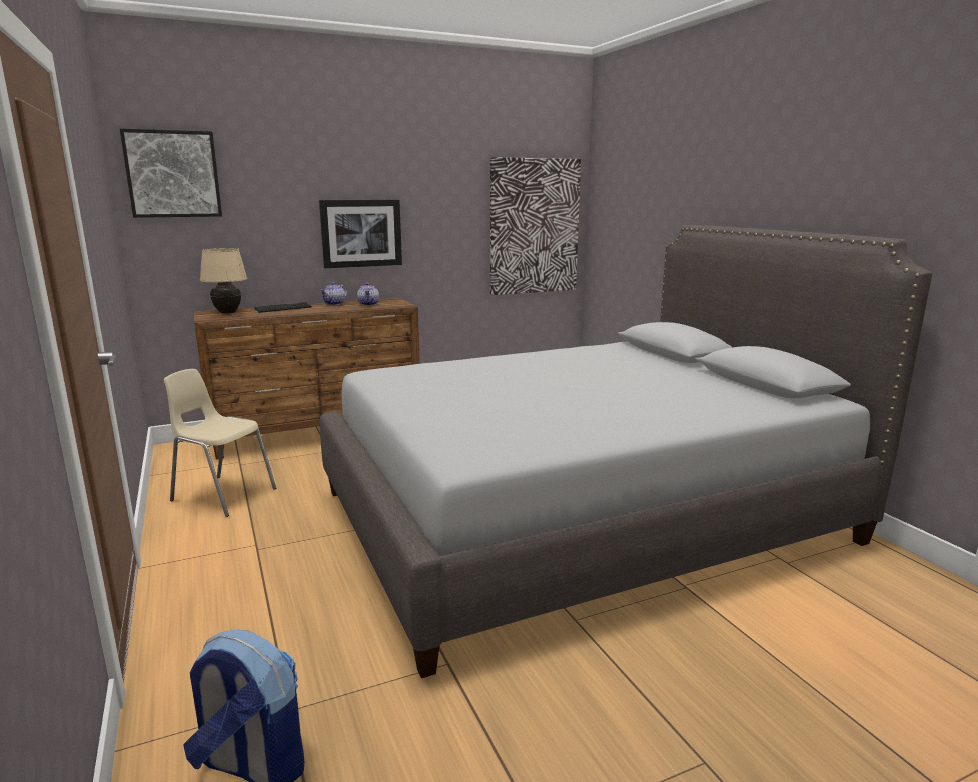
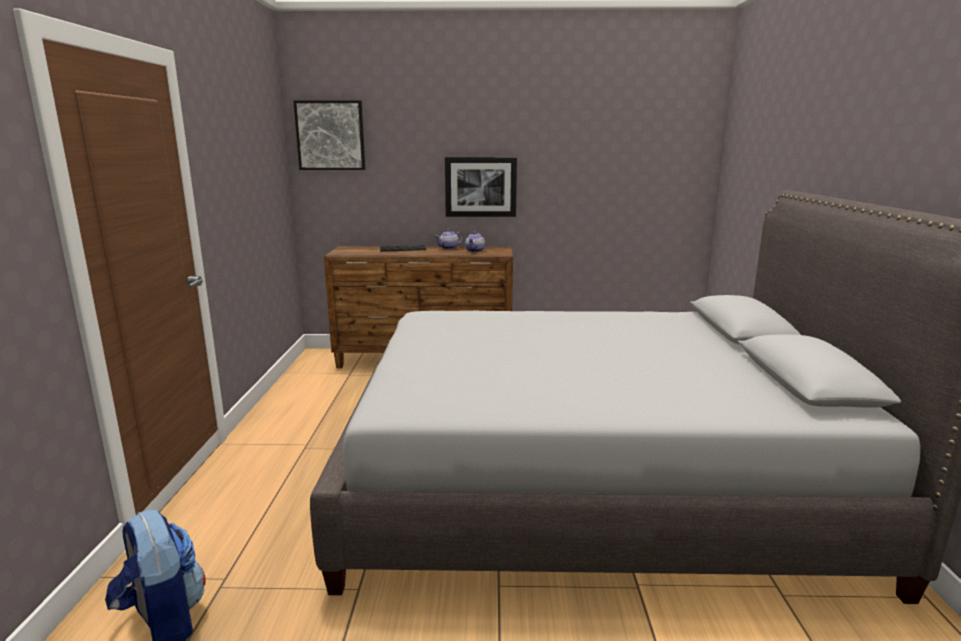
camera: 25 degrees right, 0 degrees up
(223, 495) = (317, 398): beige chair -> none
(227, 313) = (358, 250): beige table lamp -> none
(534, 227) = (656, 185): picture -> none

